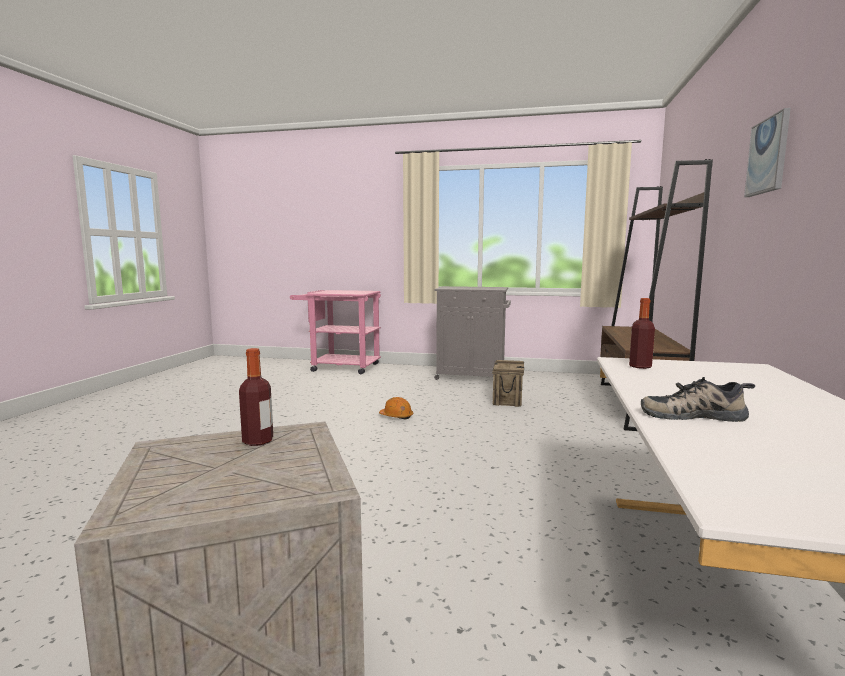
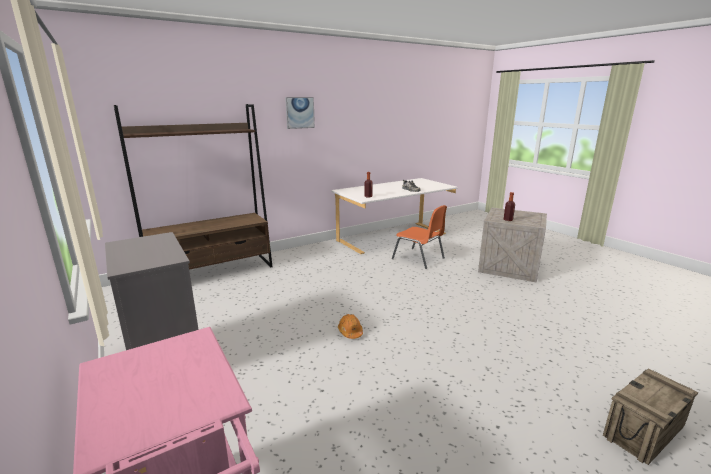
camera: 135 degrees left, 10 degrees up
(506, 549) = (419, 258): none -> orange chair
(507, 397) = (240, 313): crate -> crate (644, 432)

